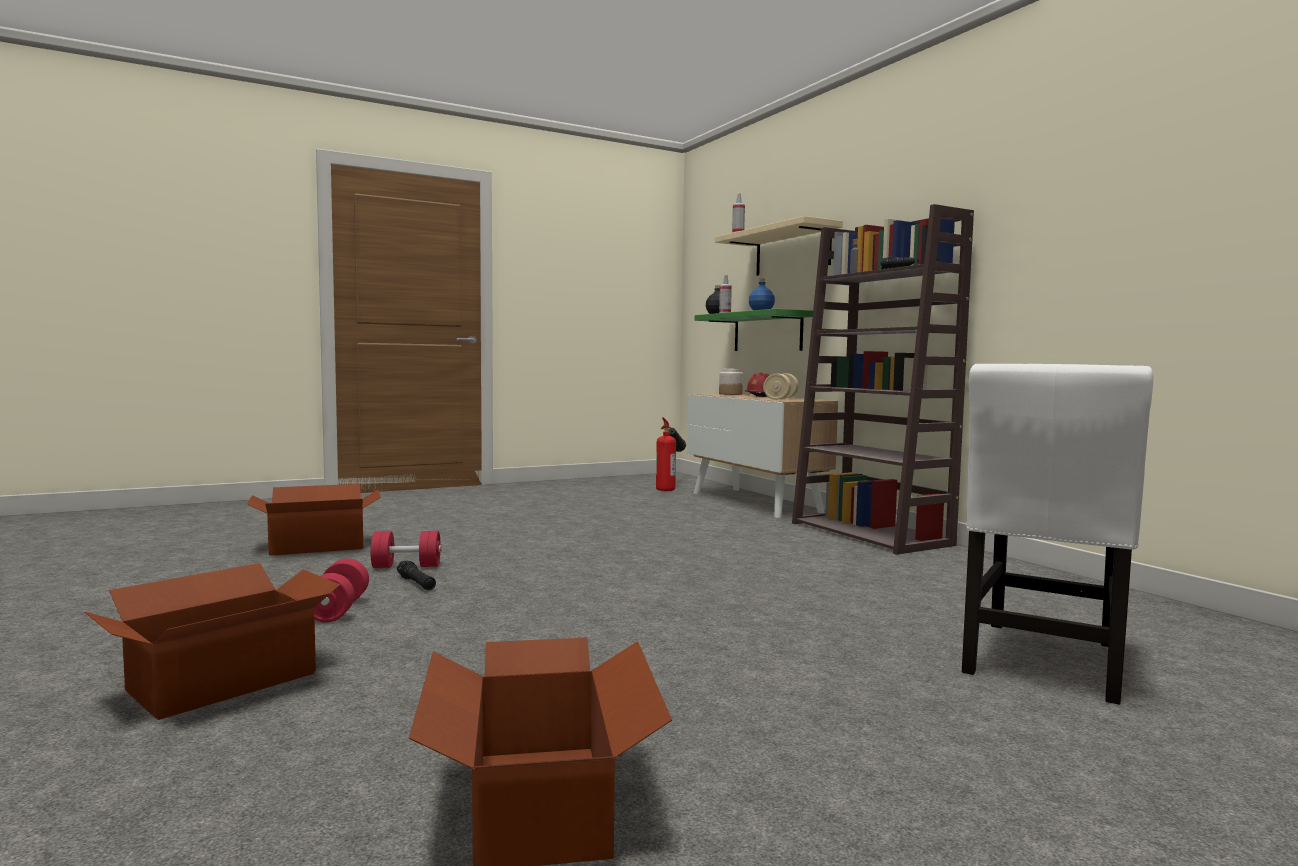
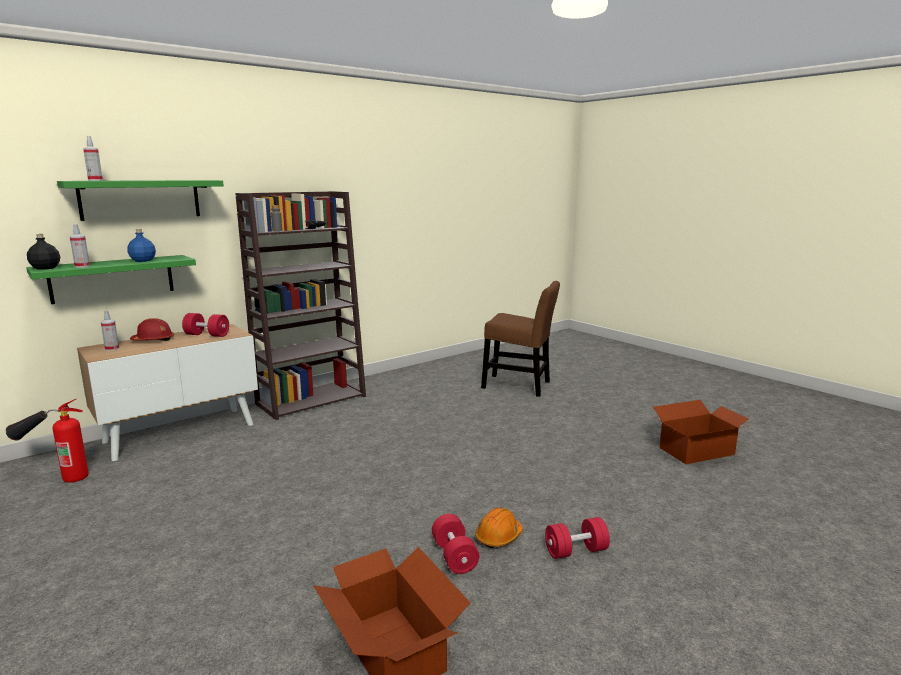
camera: 100 degrees left, 10 degrees up
(221, 681) = (701, 546): cardboard box -> none
(416, 583) = (498, 537): black flashlight -> orange hard hat
(730, 394) = (112, 349): jar -> spray bottle
(780, 398) = (207, 335): beige dumbbell -> red dumbbell
(792, 251) = (140, 199): beige shelf -> green shelf
(1043, 662) = (519, 385): white chair -> brown chair

